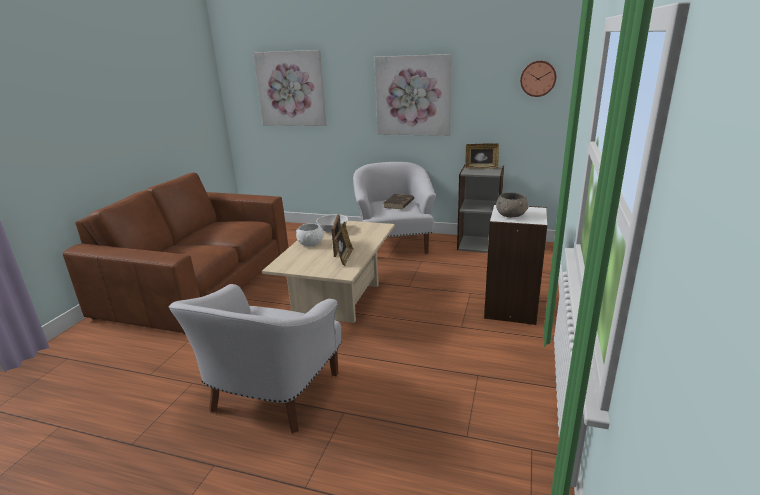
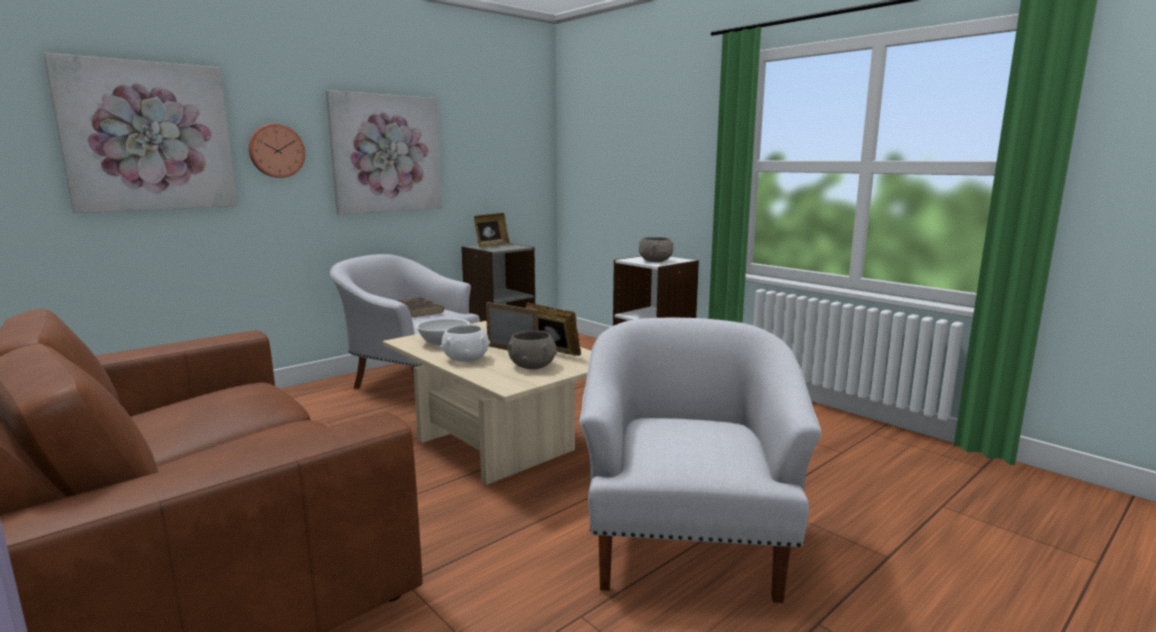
camera: 60 degrees left, 10 degrees down
(271, 395) = (687, 544): white armchair -> white armchair turned 135 degrees counterclockwise
(315, 261) = (532, 366): none -> grey bowl
(538, 78) = (525, 135): wall clock -> wall clock (276, 151)

